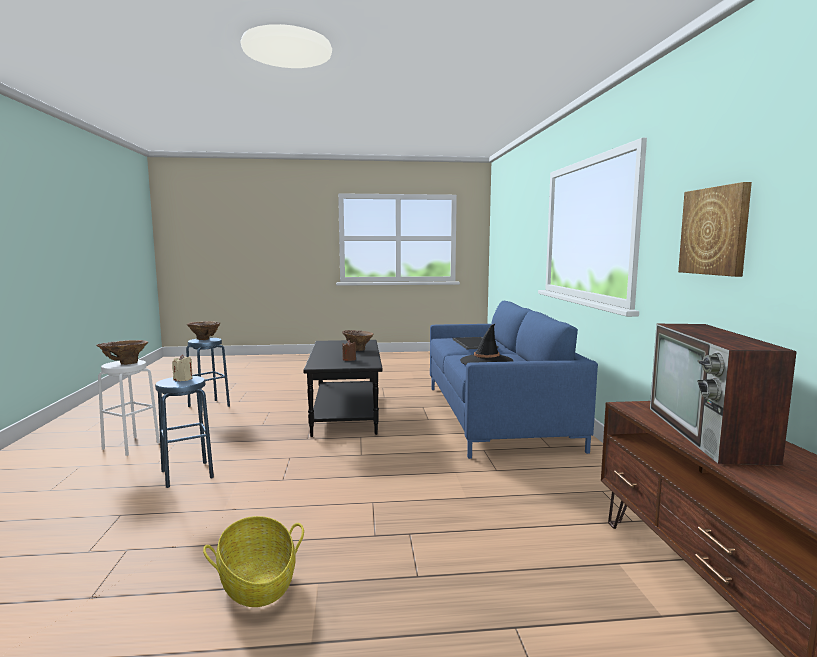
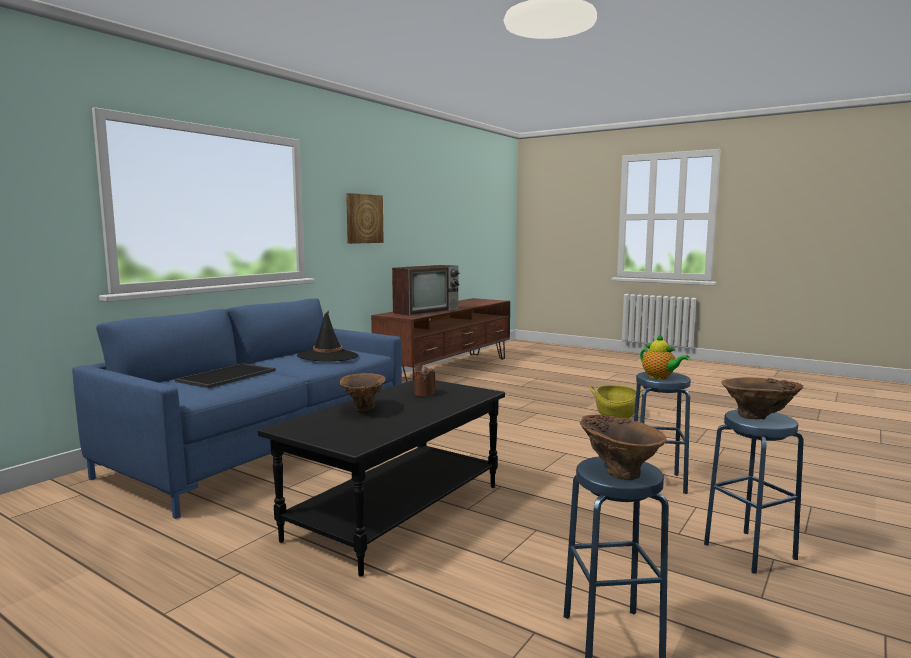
camera: 140 degrees left, 0 degrees up
(131, 445) = (749, 551): white stool -> blue stool
(183, 379) = (660, 377): beige candle -> teapot

